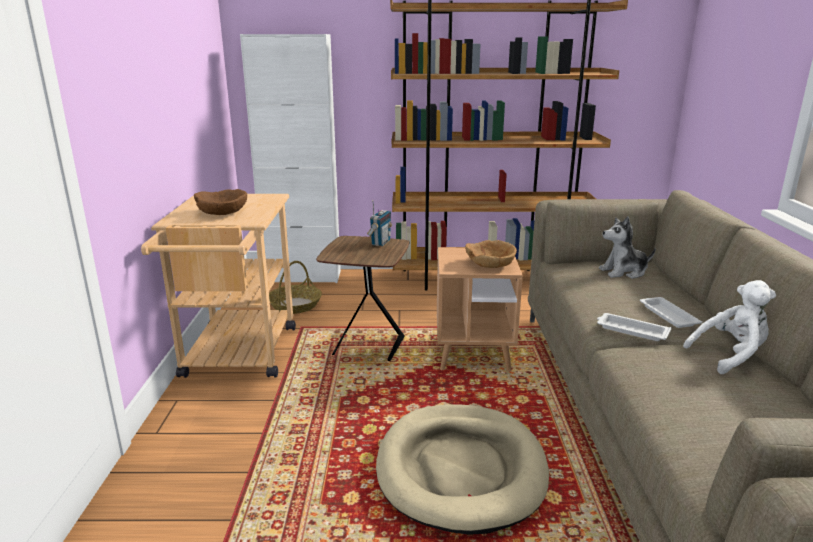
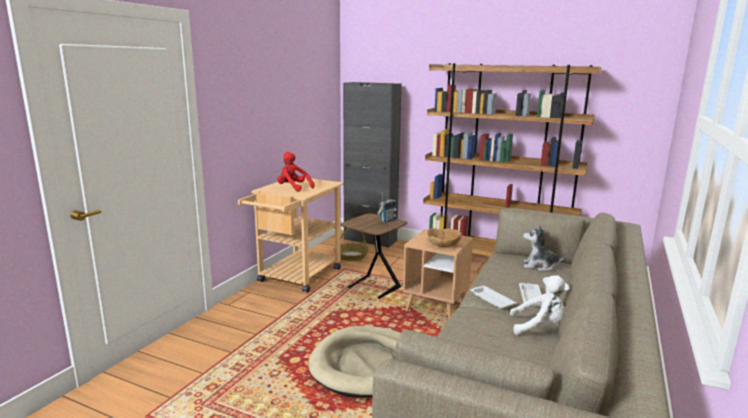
camera: 25 degrees right, 5 degrees down
(223, 213) = (293, 188): brown bowl -> red plush toy
(303, 277) = (370, 240): white cabinet -> black cabinet

